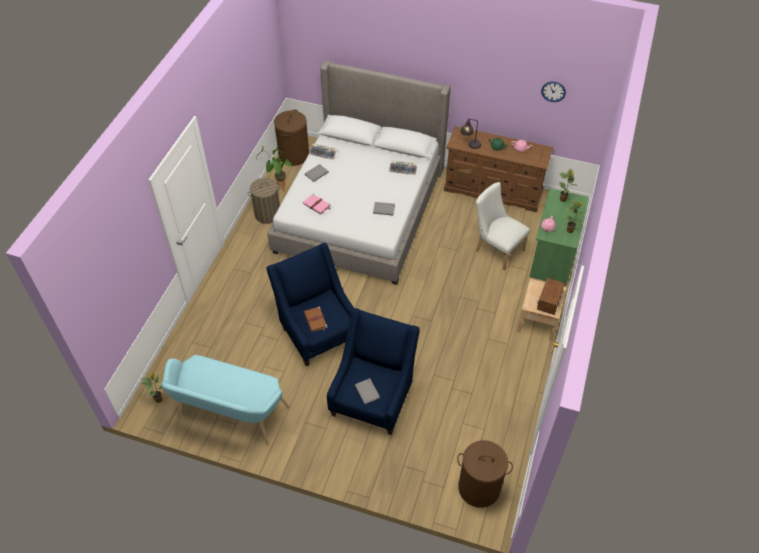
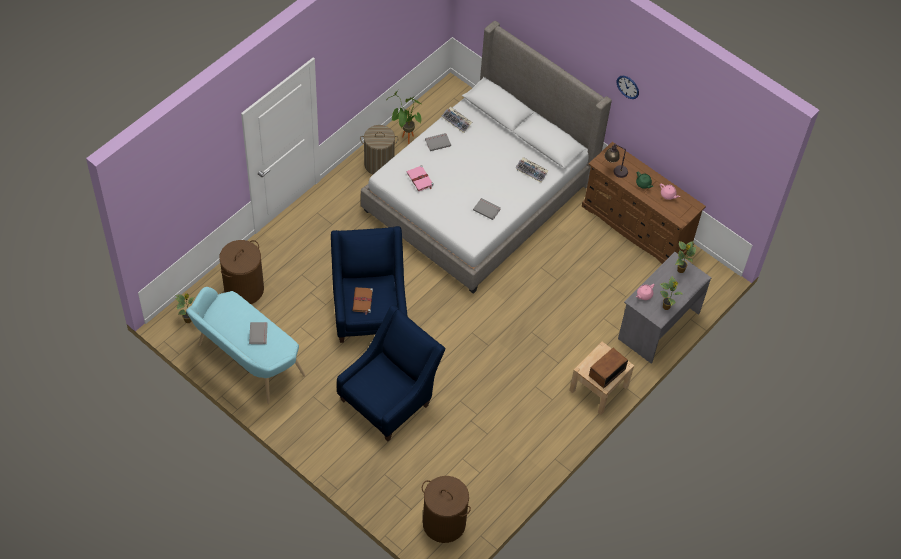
camera: 20 degrees right, 5 degrees up
(293, 155) = (440, 103): brown laundry basket -> brown laundry basket (244, 289)
(368, 391) = (377, 390): grey book -> grey book (259, 333)
(496, 249) = (600, 295): white chair -> none
(553, 91) = (711, 149): wall clock -> wall clock (628, 87)
(553, 255) = (657, 325): green desk -> grey desk

